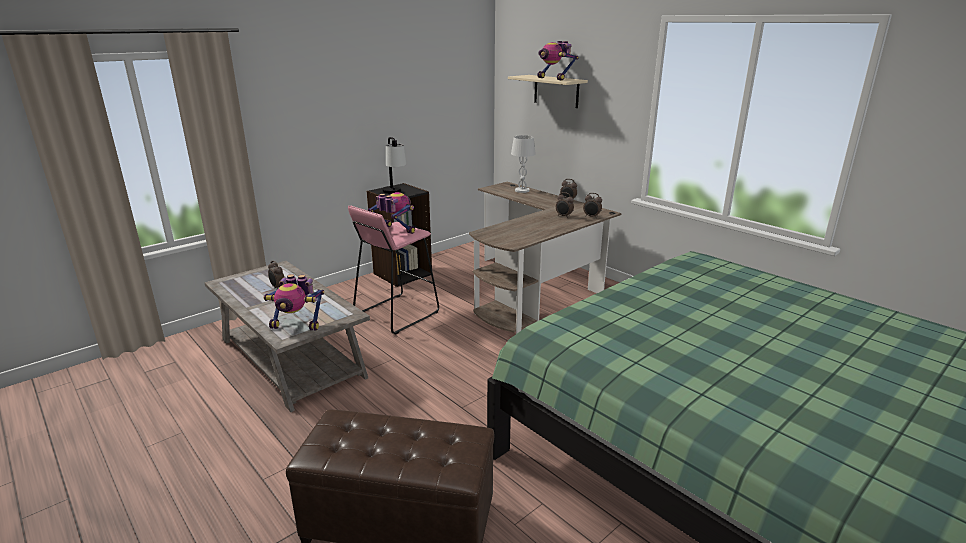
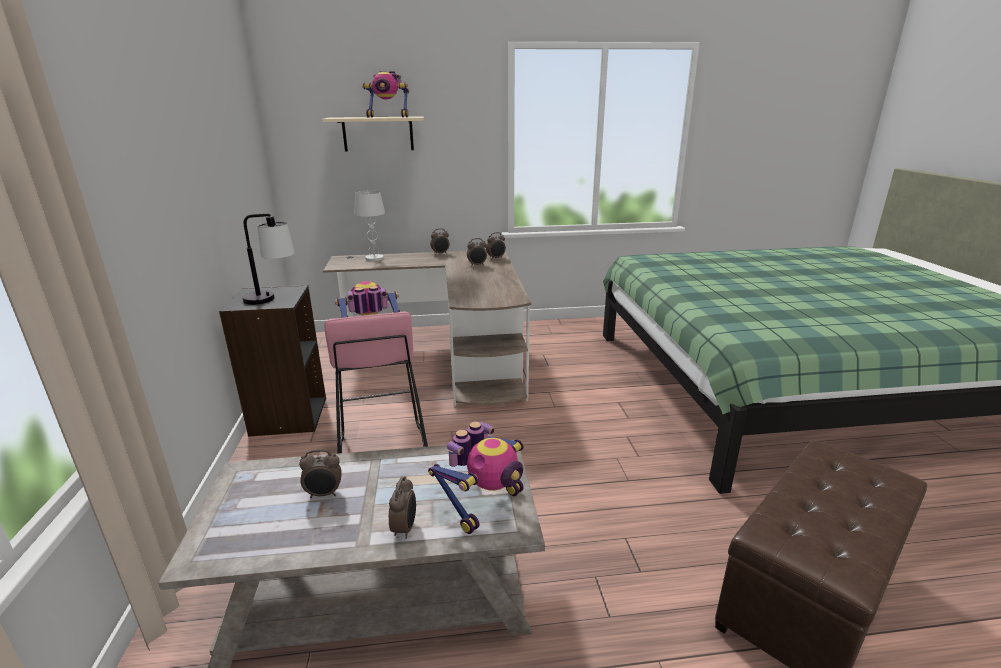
camera: 55 degrees left, 0 degrees up
(265, 313) = (405, 528): none -> alarm clock

